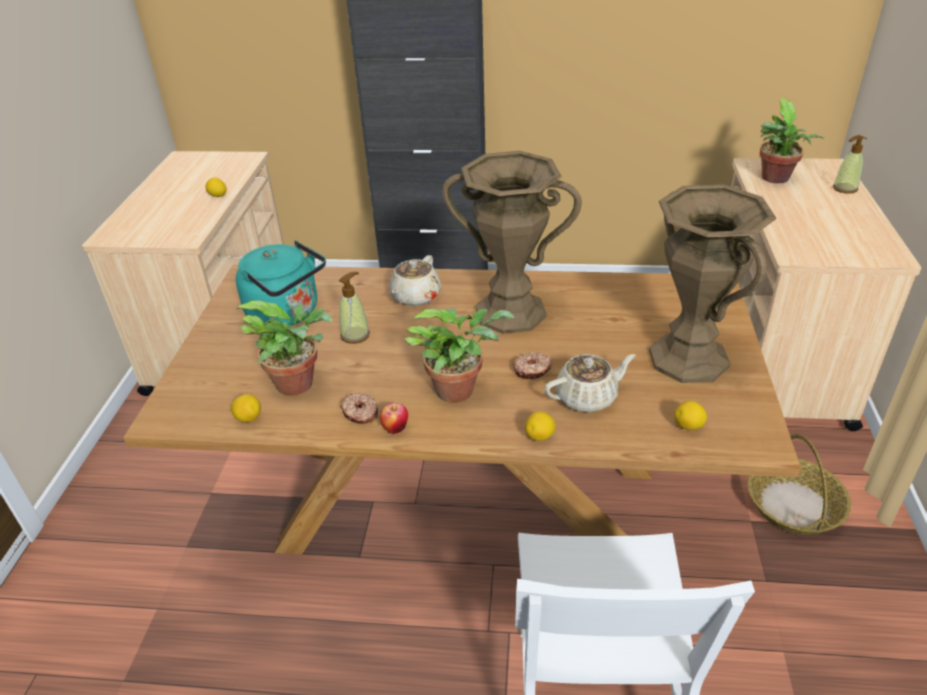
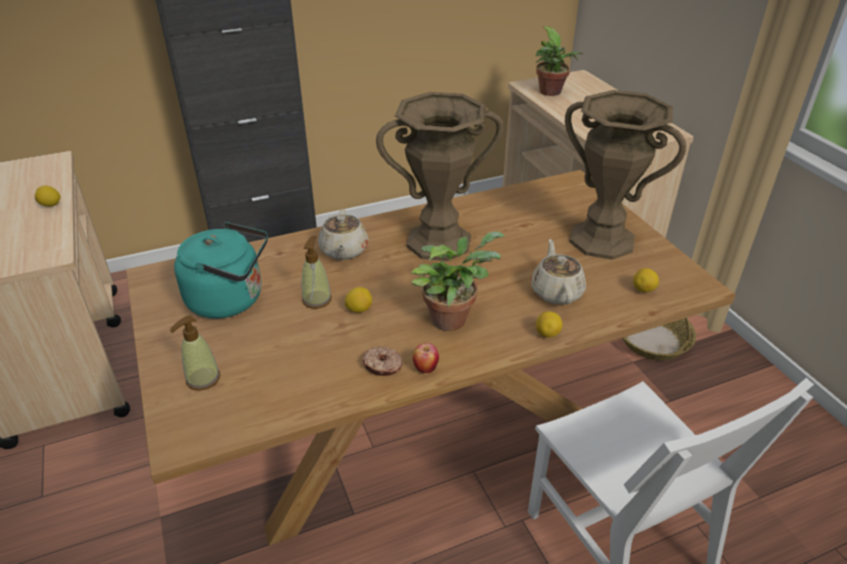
camera: 30 degrees left, 0 degrees up
(248, 418) = (277, 407): lemon -> lemon (359, 309)
(300, 383) = (301, 359): potted plant -> none
(532, 370) = (497, 283): donut -> none
(587, 397) = (556, 291): beige teapot -> beige teapot turned 45 degrees counterclockwise
(844, 188) = (602, 91): soap dispenser -> soap dispenser (203, 379)

